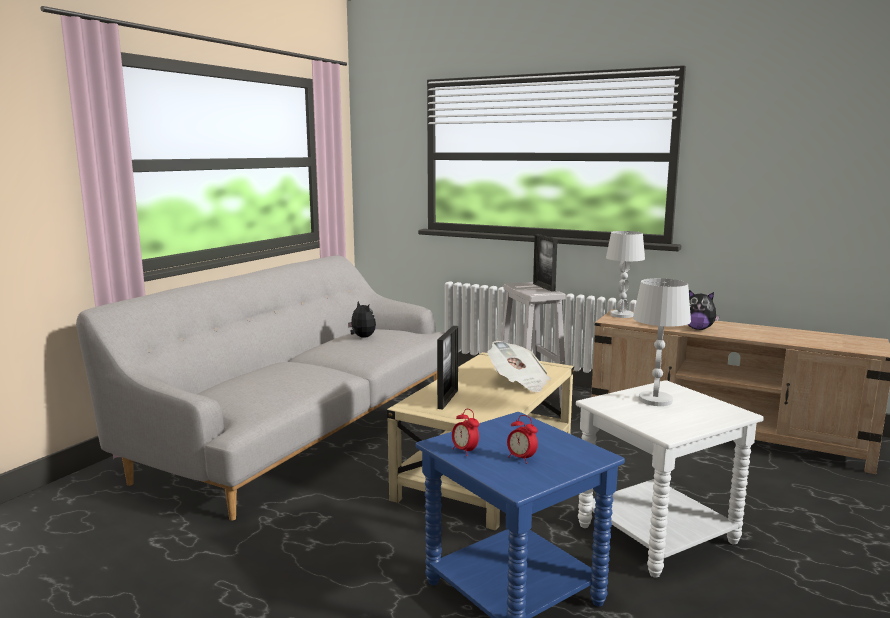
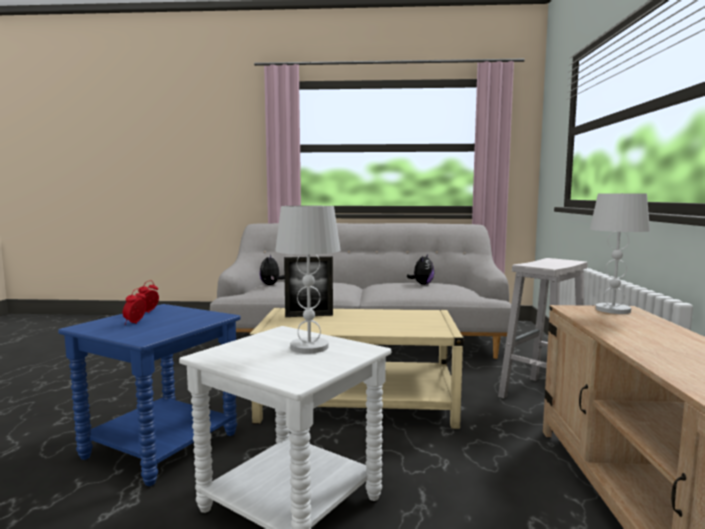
camera: 65 degrees right, 5 degrees down
(519, 382) = (377, 326): newspaper -> none
(544, 287) = (564, 264): picture frame -> none
(698, 329) = (638, 340): plush toy -> plush toy (271, 285)

